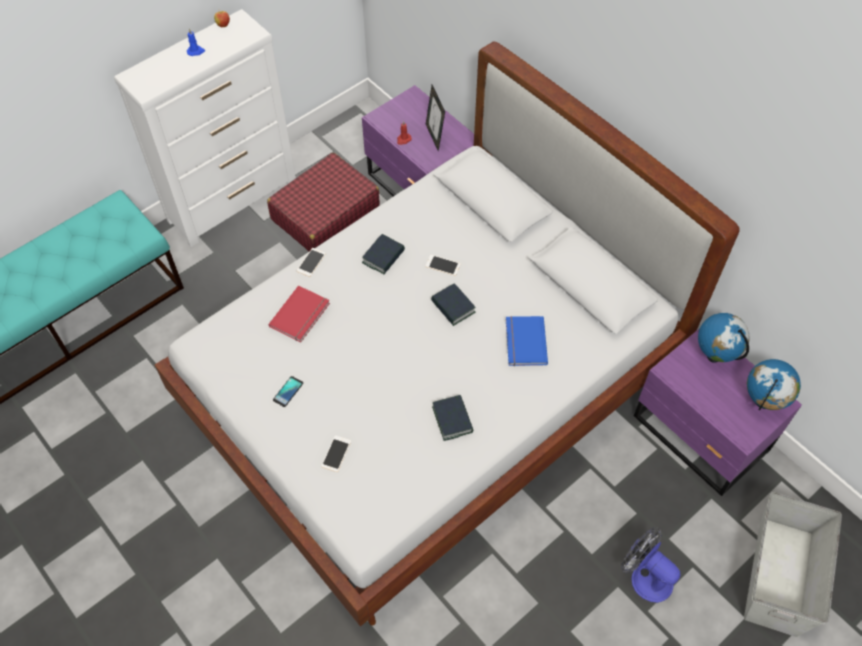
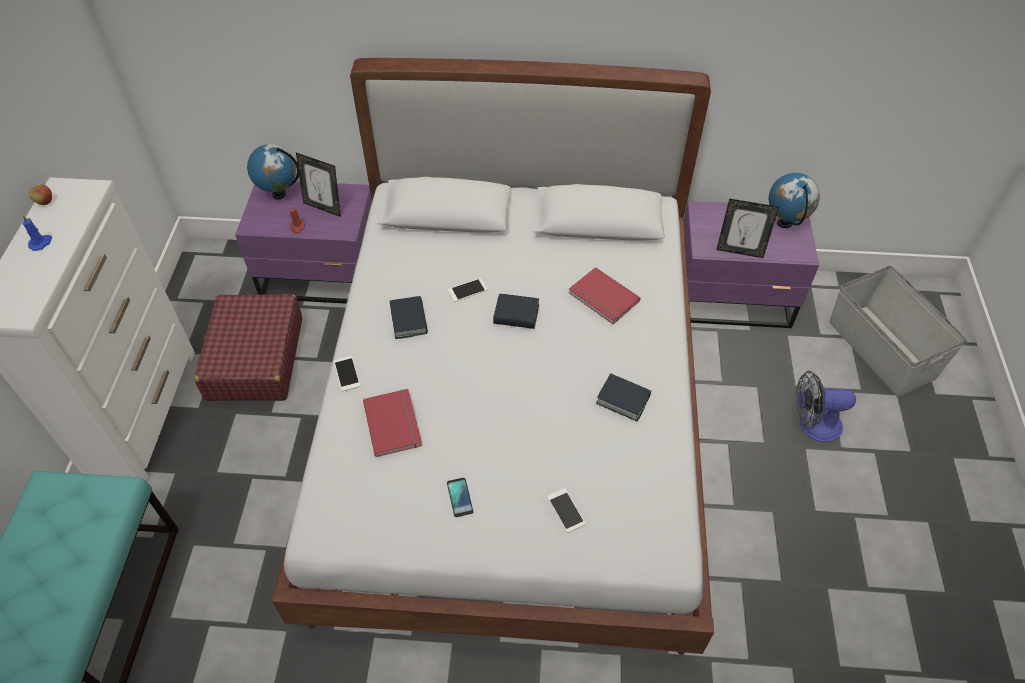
camera: 45 degrees left, 5 degrees down
(524, 342) = (602, 298): blue book -> red book
(694, 394) = (739, 251): none -> picture frame
(714, 356) = (720, 216): globe -> globe (279, 194)

